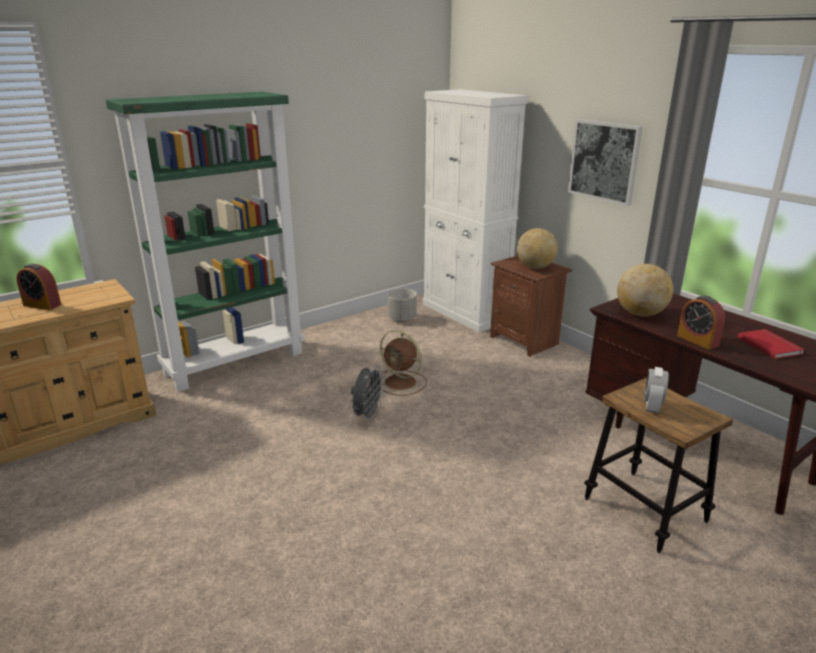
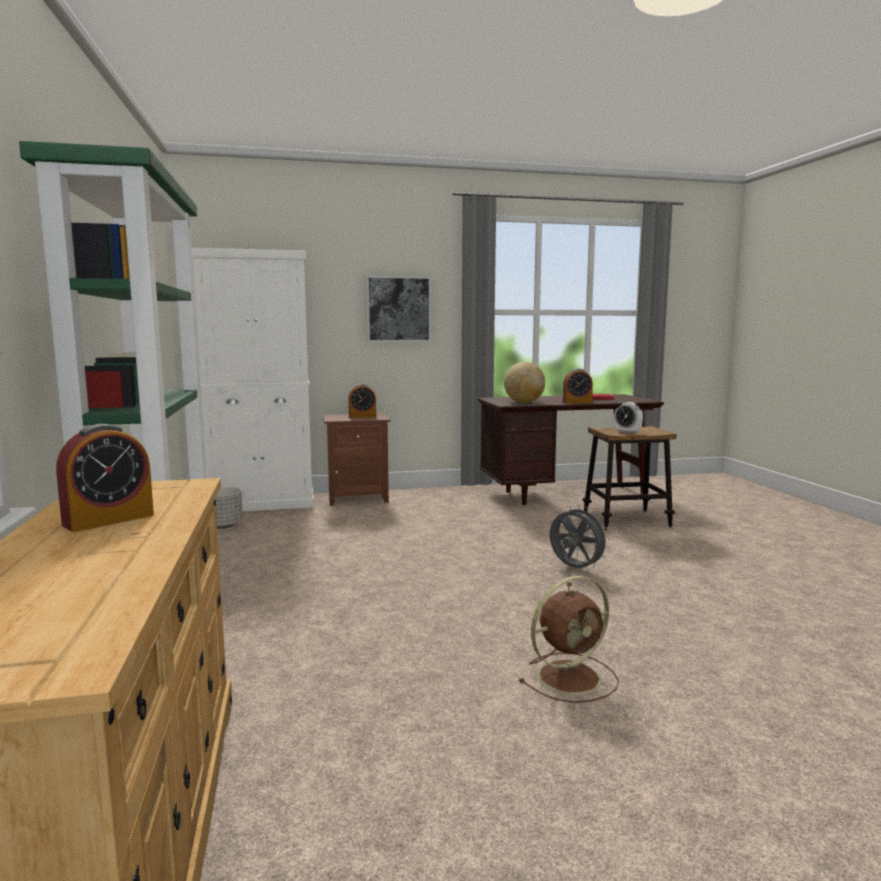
camera: 65 degrees left, 15 degrees down
(367, 415) = (412, 572): grey fan -> grey fan (575, 569)
(402, 383) = (366, 549): brown fan -> brown fan (571, 677)
(535, 267) = (362, 416): globe -> alarm clock

